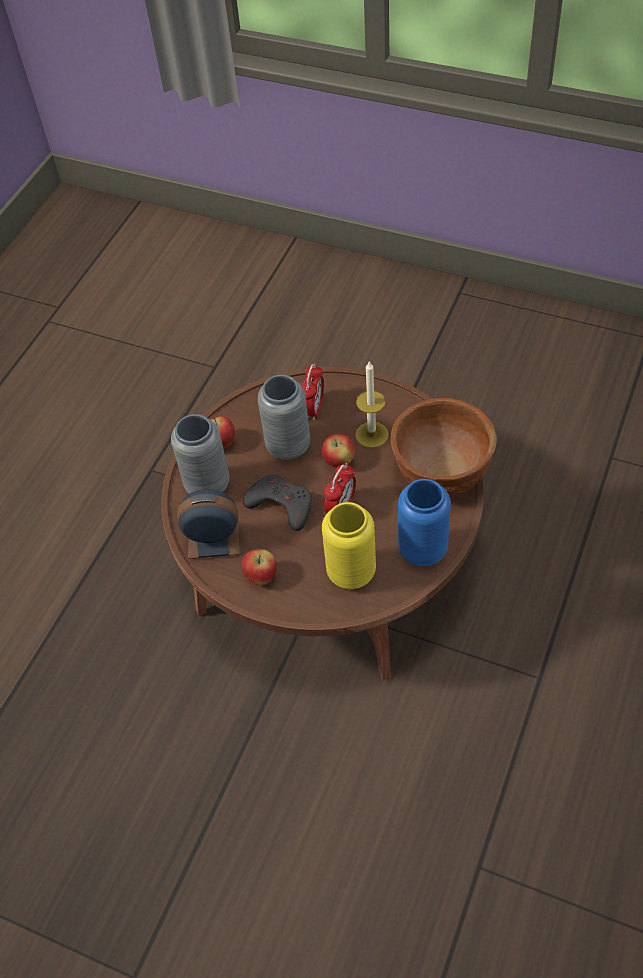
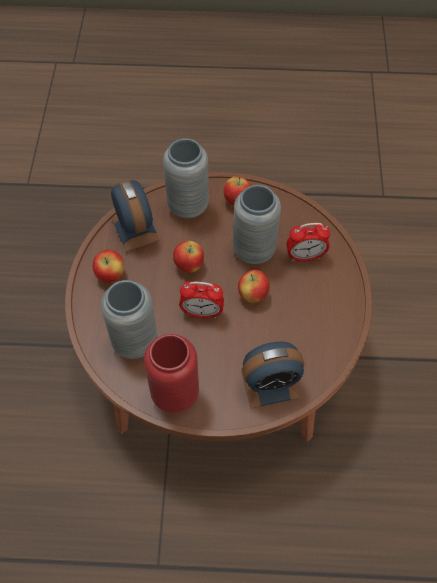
camera: 65 degrees right, 5 degrees up
(281, 505) = (189, 266): grey game controller -> apple
(351, 572) = (135, 342): yellow vase -> grey vase
(371, 434) = (295, 312): candle -> none
(422, 550) = (175, 393): blue vase -> red vase
(440, 473) = (270, 384): brown bowl -> alarm clock

